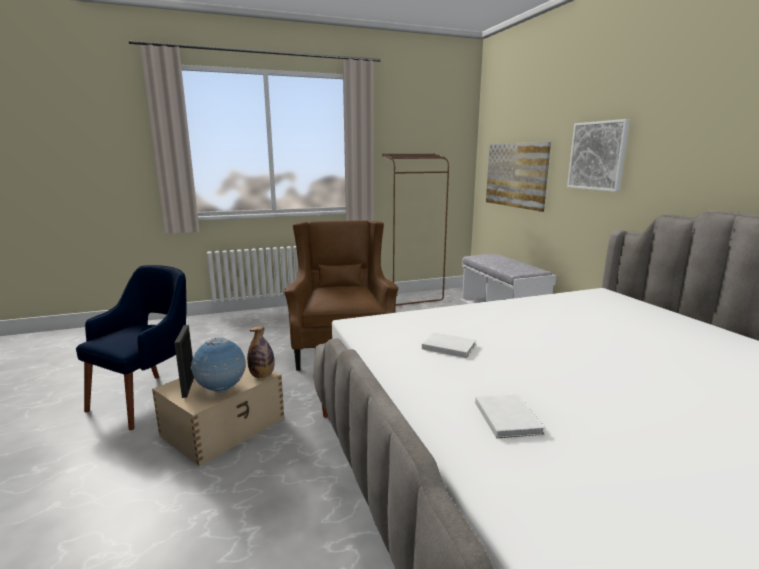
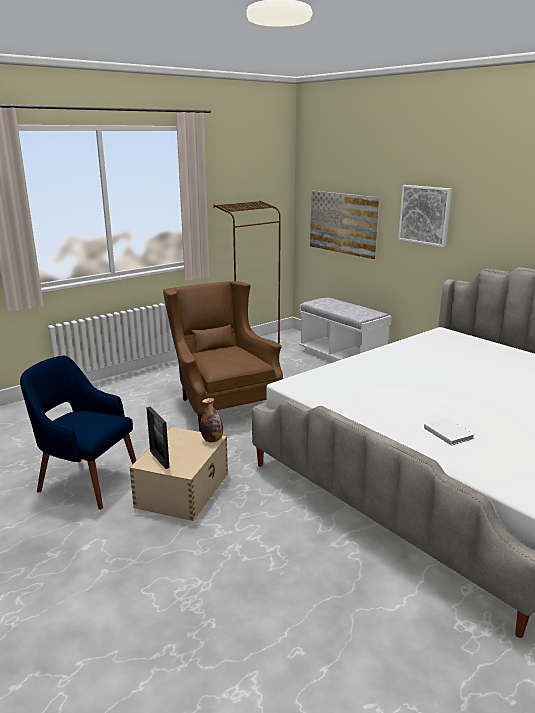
camera: 20 degrees left, 5 degrees up
(148, 399) = (86, 482): blue armchair -> blue armchair turned 75 degrees counterclockwise
(221, 390) = (192, 457): globe -> none
(448, 346) = (373, 393): white book -> none

